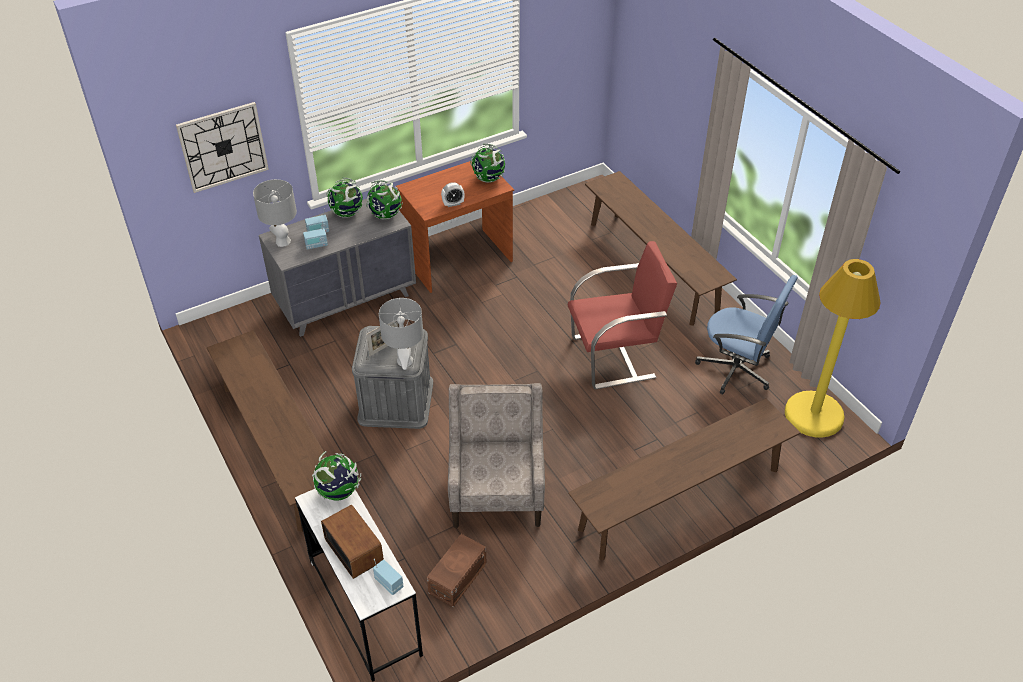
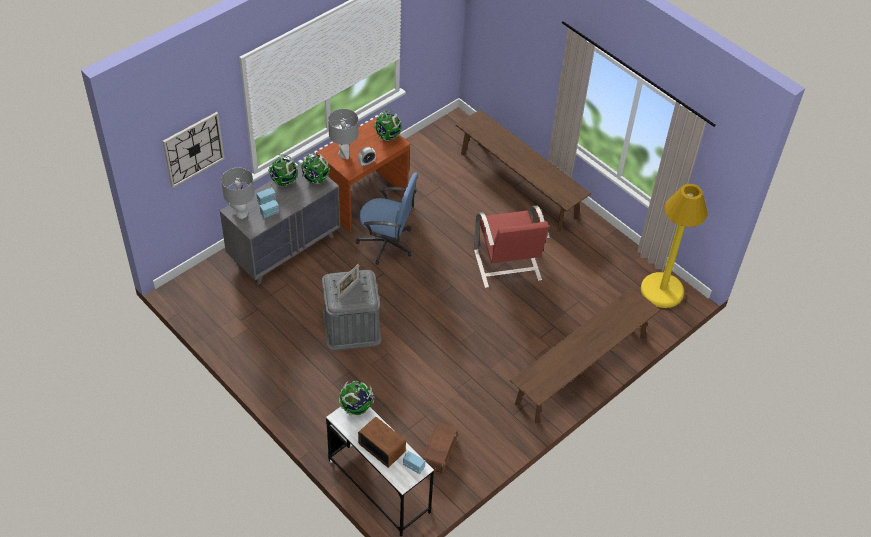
camera: 15 degrees left, 5 degrees up
(279, 448) = (274, 379): brown bench -> none
(405, 361) = (366, 299): grey table lamp -> grey table lamp (344, 154)
(497, 489) = (448, 383): beige armchair -> none
(614, 357) = (507, 266): red armchair -> red armchair turned 105 degrees clockwise
(736, 369) = (599, 263): blue office chair -> blue office chair (387, 243)

